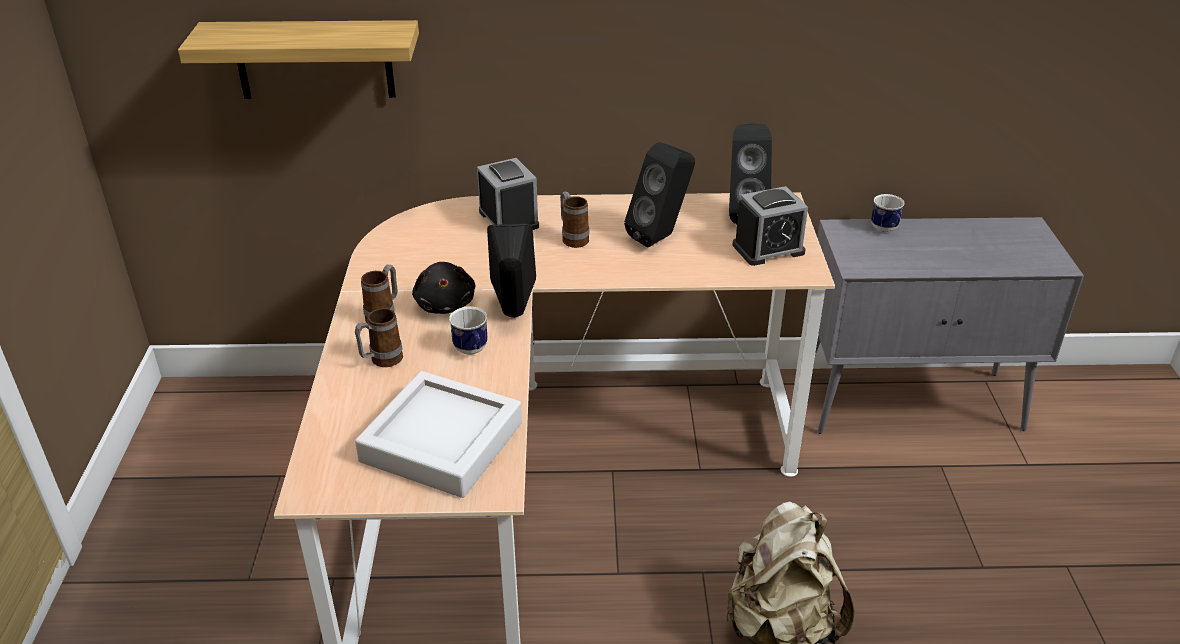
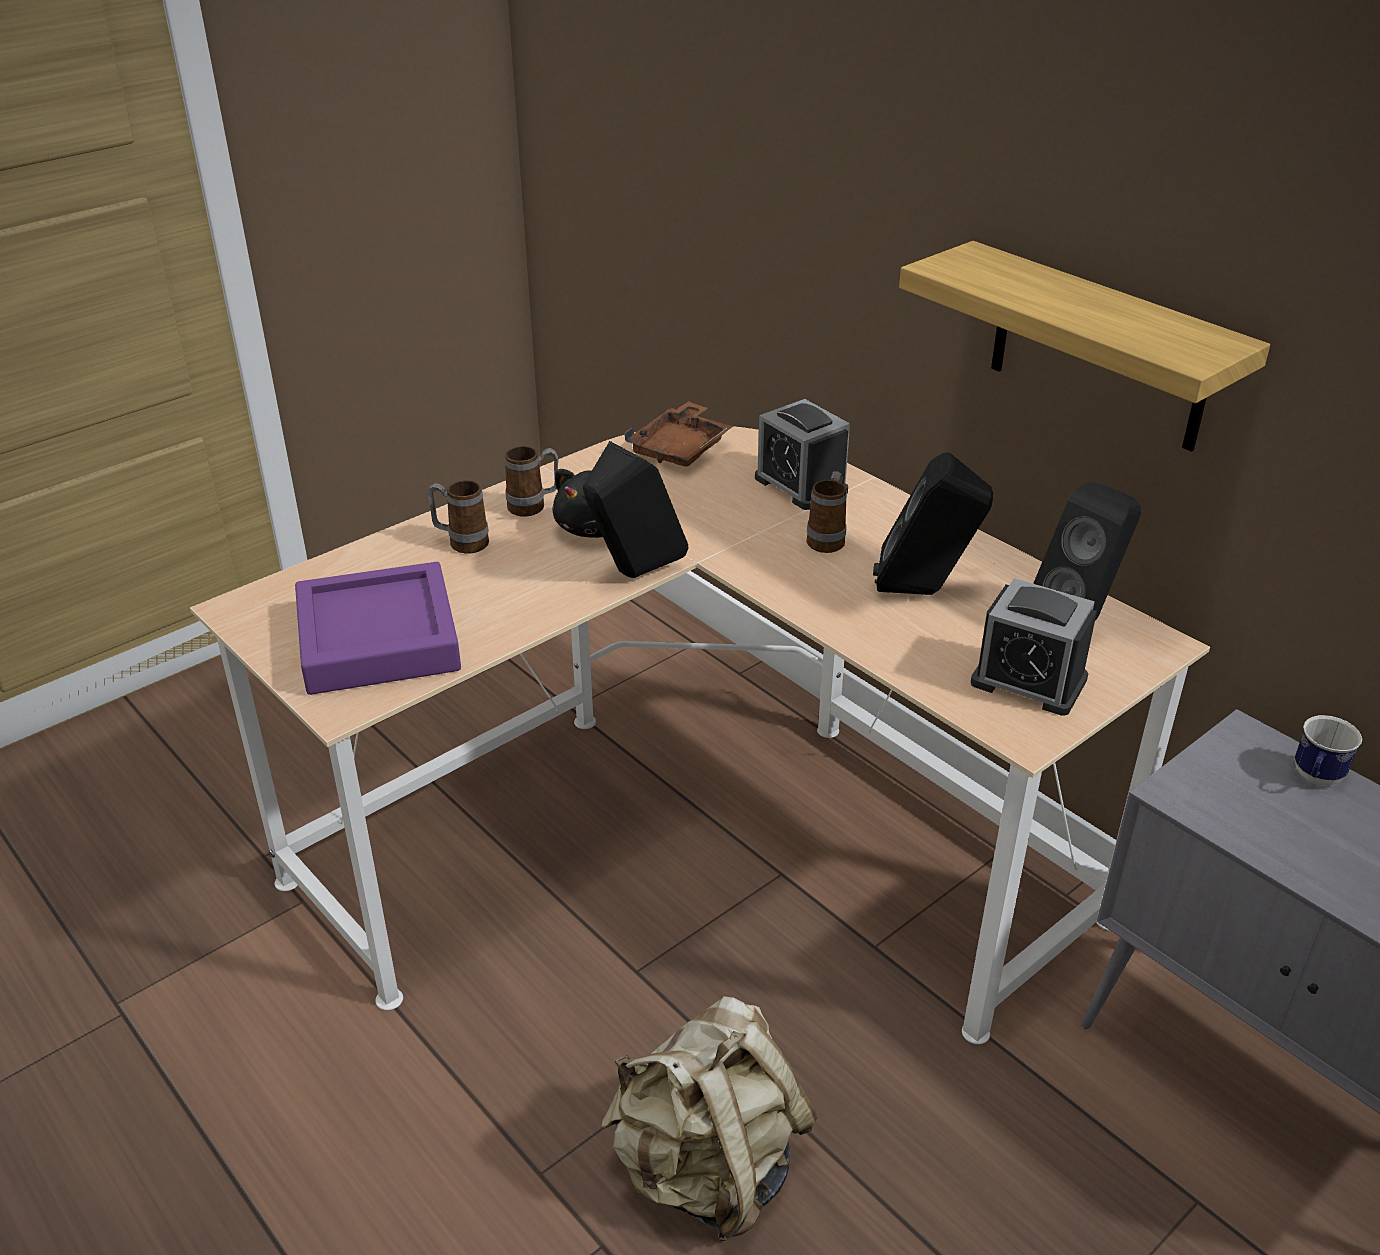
camera: 50 degrees right, 0 degrees up
(314, 59) = (696, 203): shelf -> shelf (1099, 348)
(407, 236) = (681, 449): none -> brown tray
(442, 442) = (378, 640): grey tray -> purple tray
(472, 351) = (541, 583): mug -> none
(508, 219) = (800, 485): alarm clock -> alarm clock turned 120 degrees clockwise

